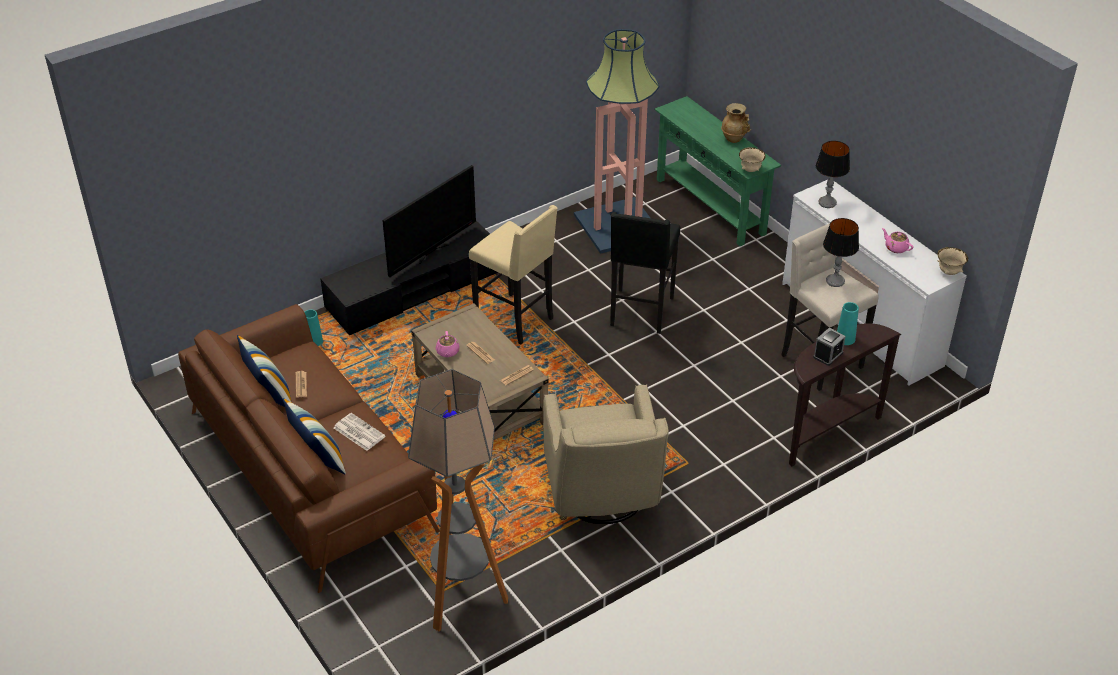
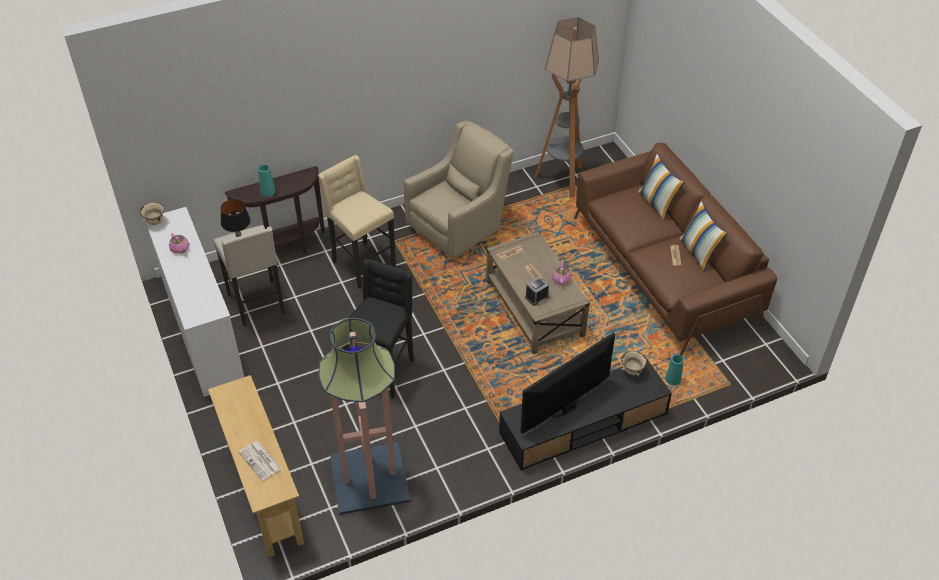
camera: 170 degrees left, 5 degrees up
(358, 432) = (630, 215): newspaper -> newspaper (261, 461)
(516, 320) = (494, 377): beige stool -> beige stool (362, 264)
(603, 495) = (460, 227): beige armchair -> beige armchair turned 45 degrees clockwise
(710, 206) = (264, 493): green console table -> beige console table
(734, 138) = (235, 432): beige vase -> none
(750, 170) = (241, 385): beige bowl -> beige bowl (632, 371)
(827, 202) = (205, 301): table lamp -> none
(828, 355) = (288, 181): alarm clock -> alarm clock (536, 297)

